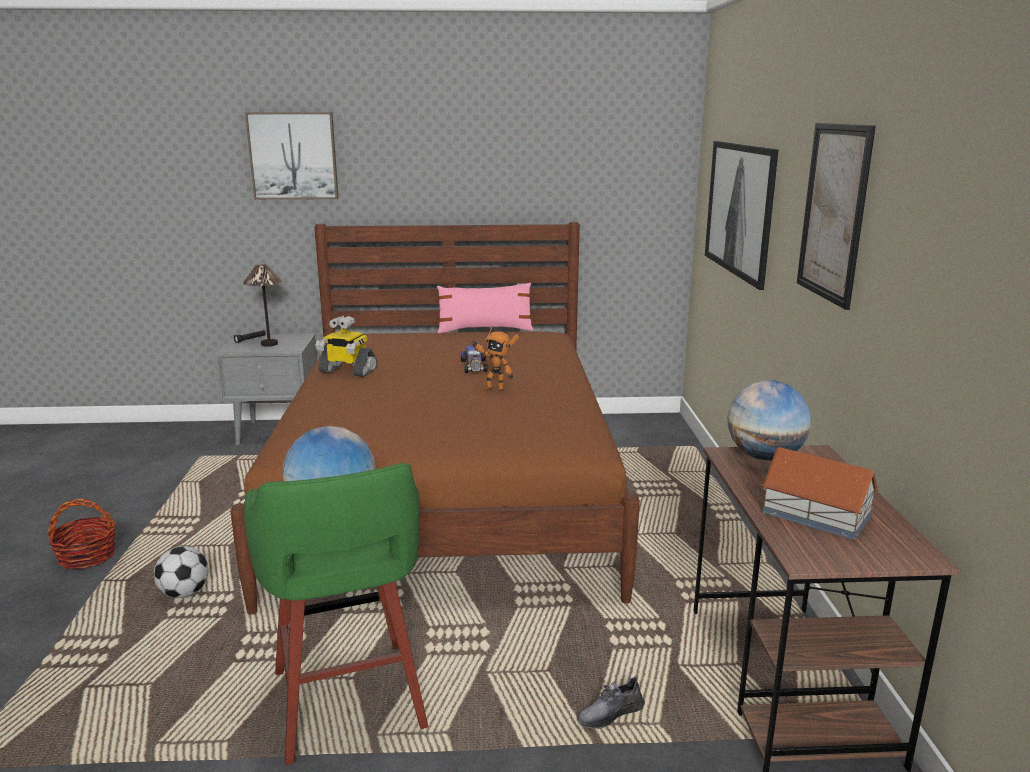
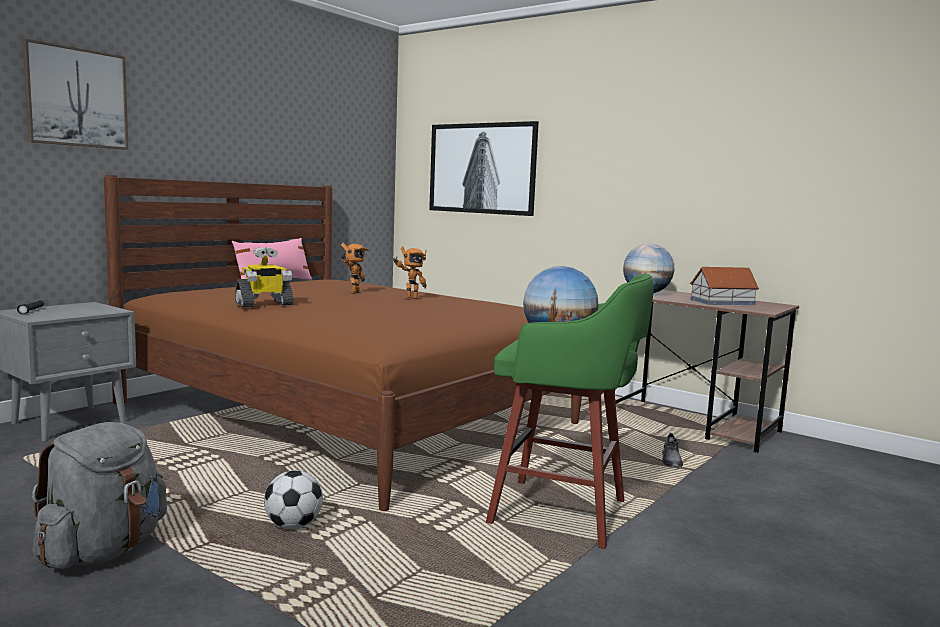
camera: 50 degrees left, 10 degrees down
(87, 556) = (103, 551): basket -> grey backpack
(269, 344) = (71, 311): table lamp -> none
(474, 366) = (352, 293): toy car -> toy robot
(833, 212) = (623, 151): picture -> none

